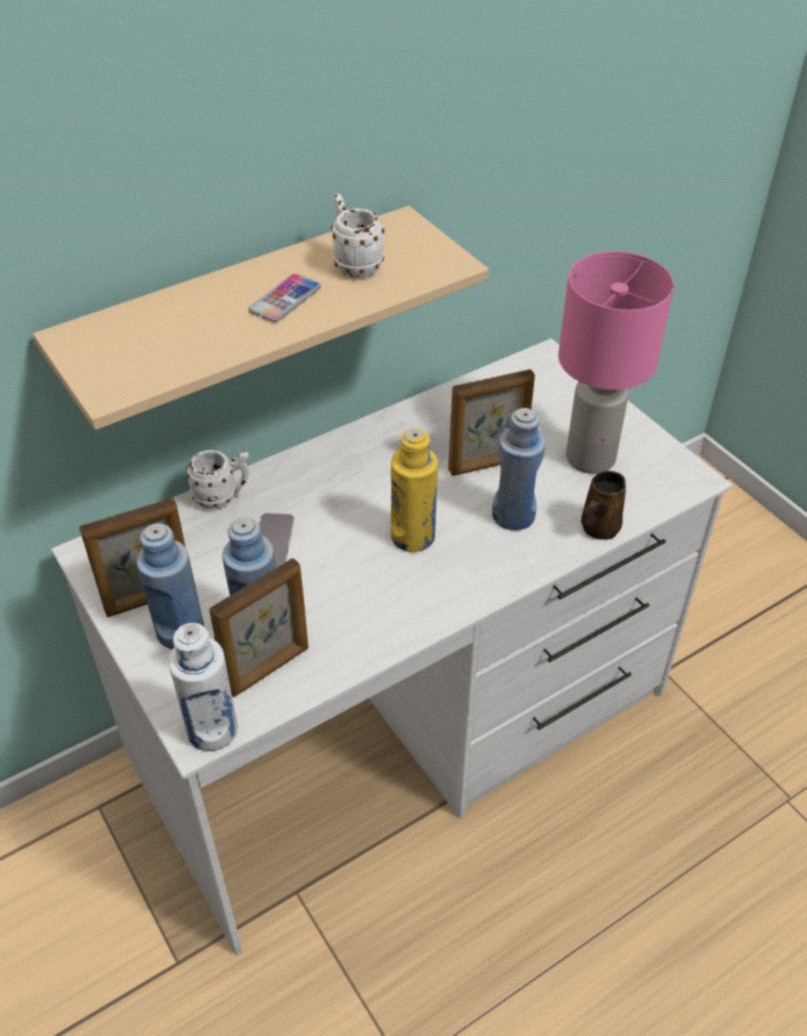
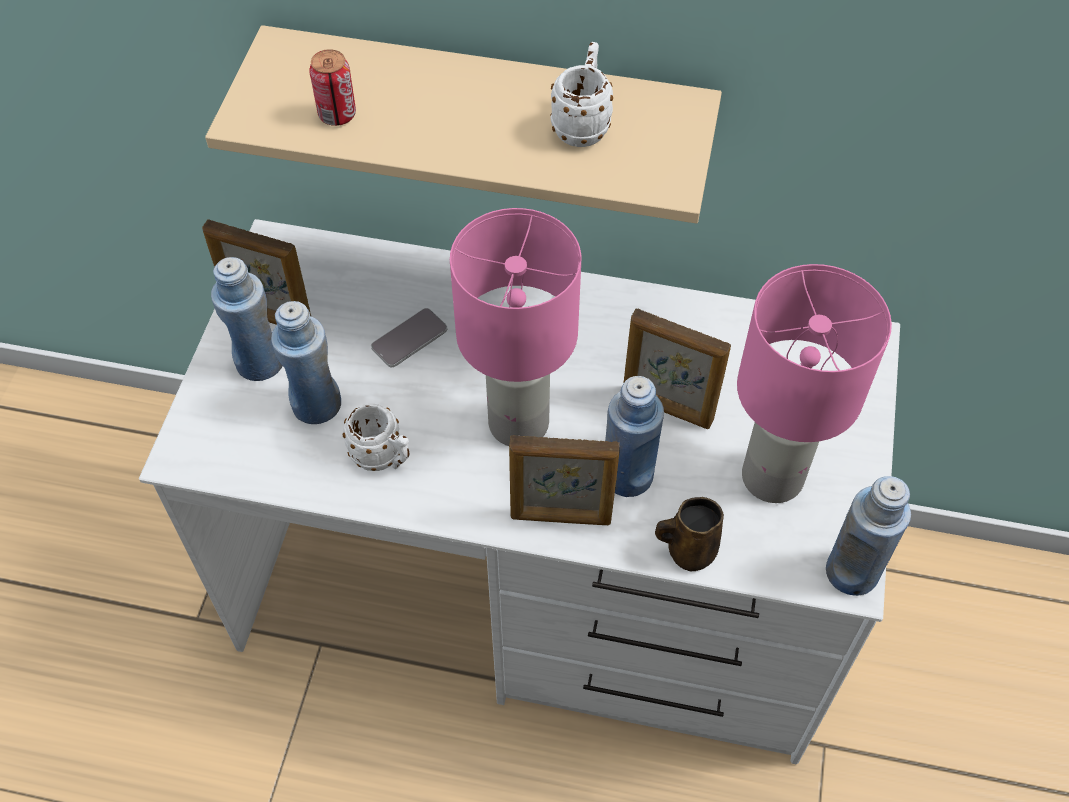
camera: 45 degrees right, 10 degrees up
(178, 349) = (337, 115): none -> can
(212, 730) = (193, 461): white bottle -> none
(223, 497) = (417, 268): white mug -> white mug (383, 458)
(268, 669) = (282, 446): picture frame -> picture frame (561, 517)
(285, 299) = (478, 122): phone -> none
(413, 536) = (519, 424): yellow bottle -> pink table lamp
(690, 473) = (852, 572): none -> blue bottle

